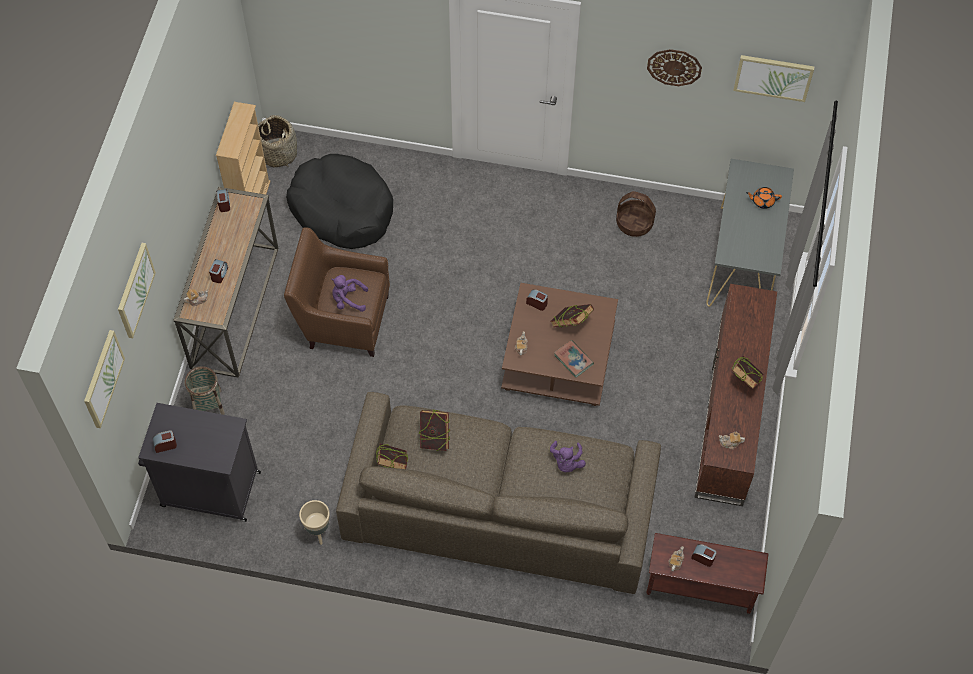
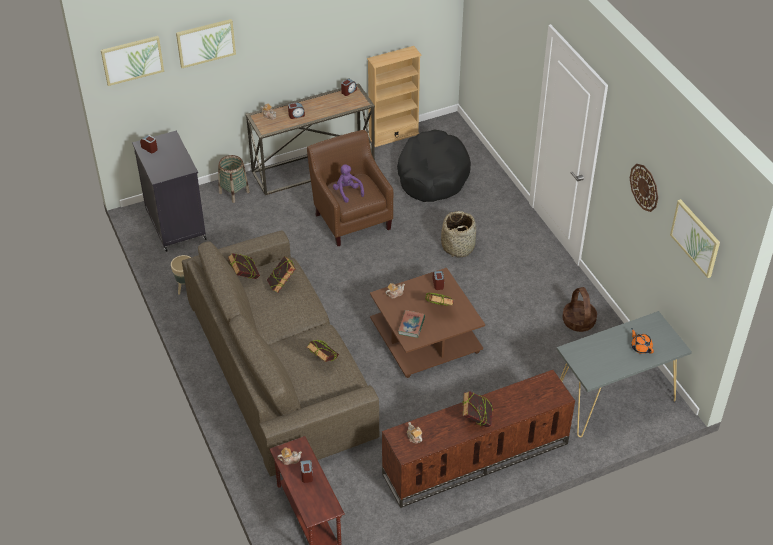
camera: 55 degrees right, 15 degrees down
(277, 153) = (443, 126): basket -> basket (458, 246)
(566, 462) = (323, 361): purple plush toy -> book

